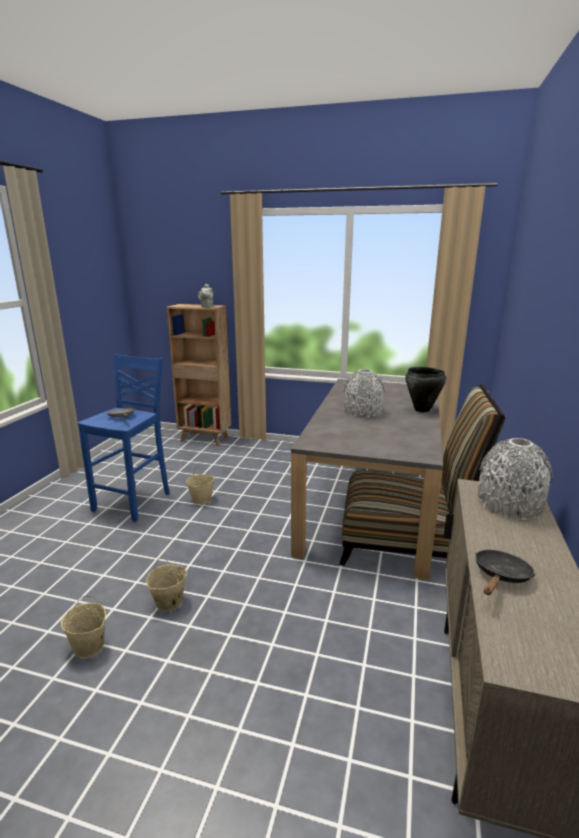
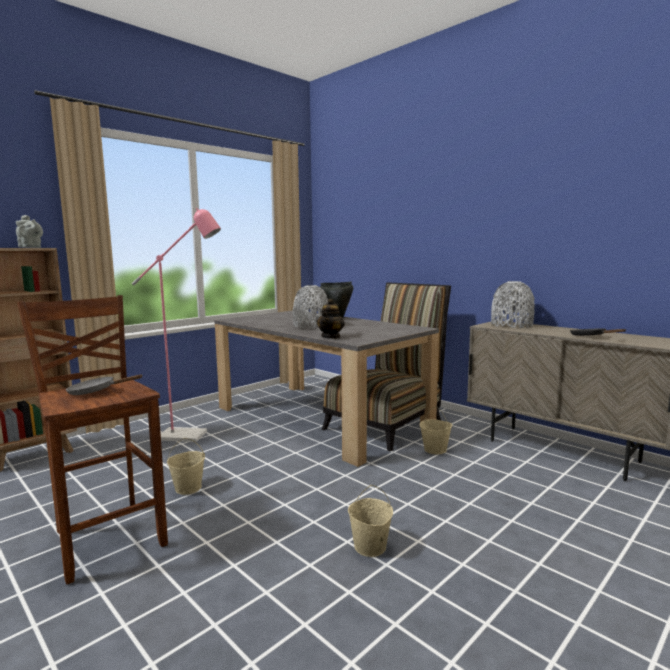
camera: 60 degrees left, 10 degrees down
(89, 646) = (409, 621): beige bucket -> beige bucket (435, 450)
(135, 502) = (108, 537): blue stool -> brown stool
(274, 468) = (190, 436): none -> pink floor lamp
(319, 430) = (331, 337): none -> teapot

